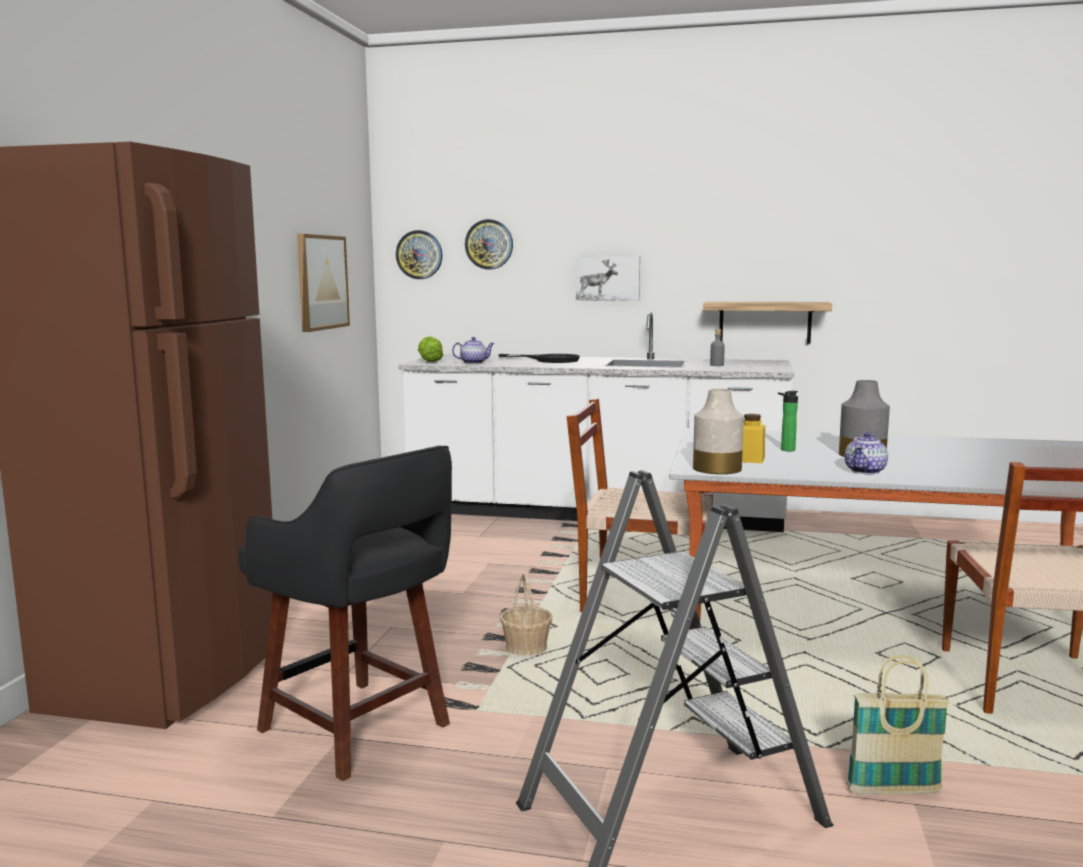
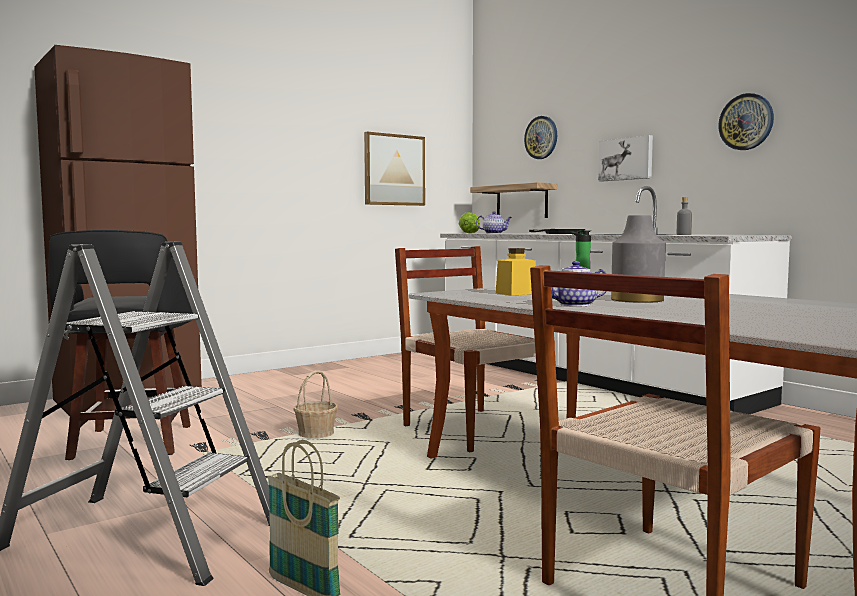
camera: 40 degrees right, 5 degrees down
(419, 254) = (497, 151): wall clock -> wall clock (746, 122)
(717, 468) = (458, 294): beige vase -> none
(765, 322) = (768, 194): shelf -> shelf (521, 202)

